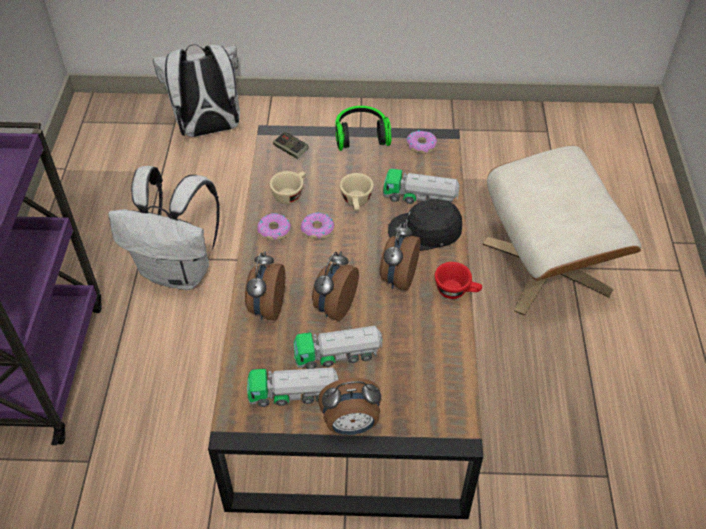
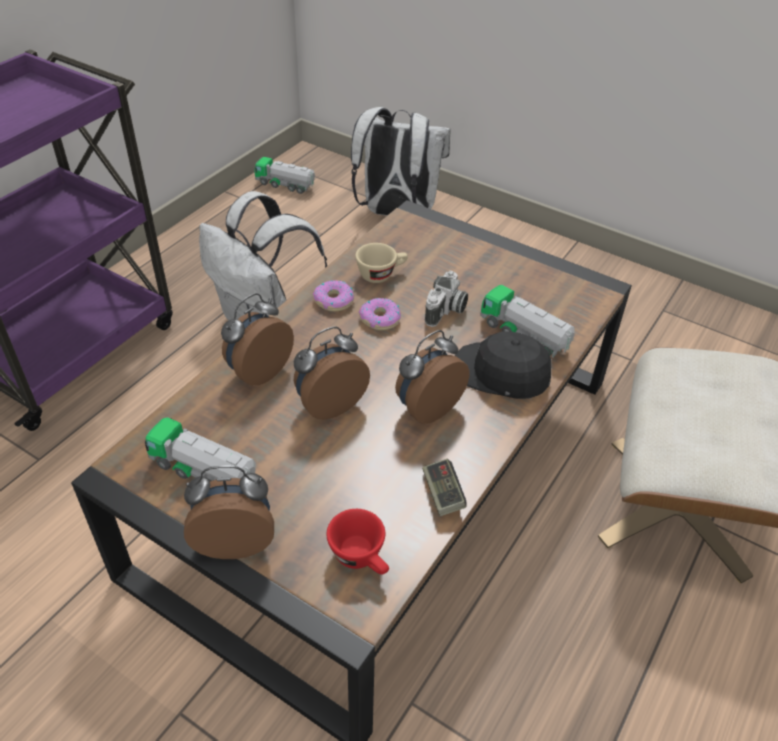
camera: 30 degrees right, 5 degrees down
(290, 150) = (418, 234): game controller -> game controller (442, 494)
(337, 355) = (288, 456): toy truck -> toy truck (285, 185)
(351, 425) = (235, 540): alarm clock -> alarm clock turned 150 degrees clockwise
(357, 203) = (446, 311): beige cup -> camera
(361, 136) = (507, 248): headphones -> none
(421, 145) = (570, 284): donut -> none
(456, 291) = (486, 454): red cup -> red cup (362, 558)

